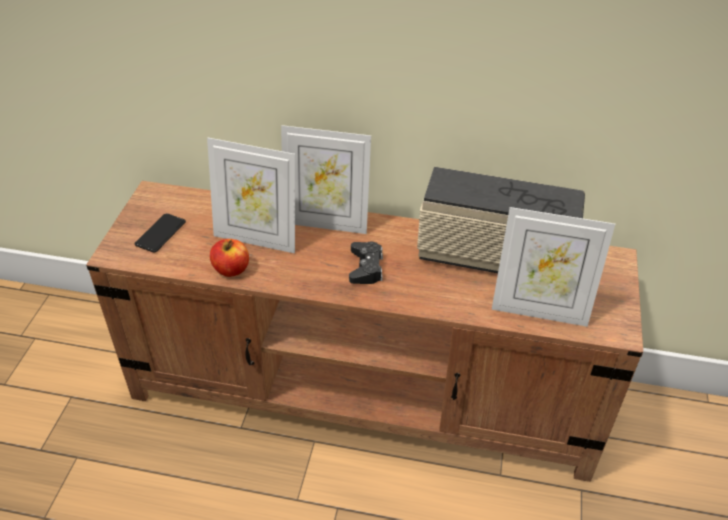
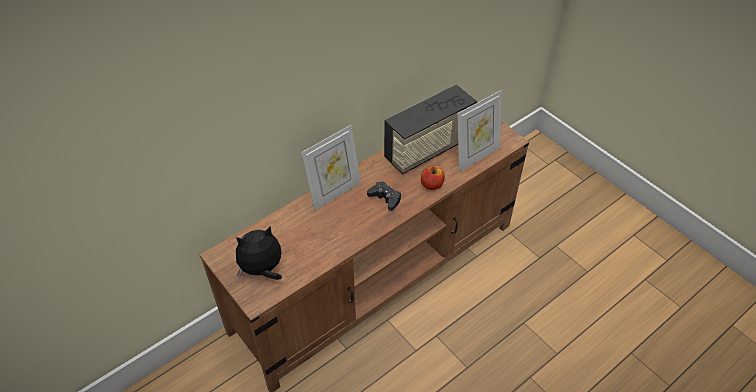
camera: 50 degrees left, 5 degrees up
(160, 233) = (262, 270): phone -> plush toy
(231, 269) = (328, 254): apple -> apple (432, 185)
(257, 238) = (315, 229): picture frame -> none

